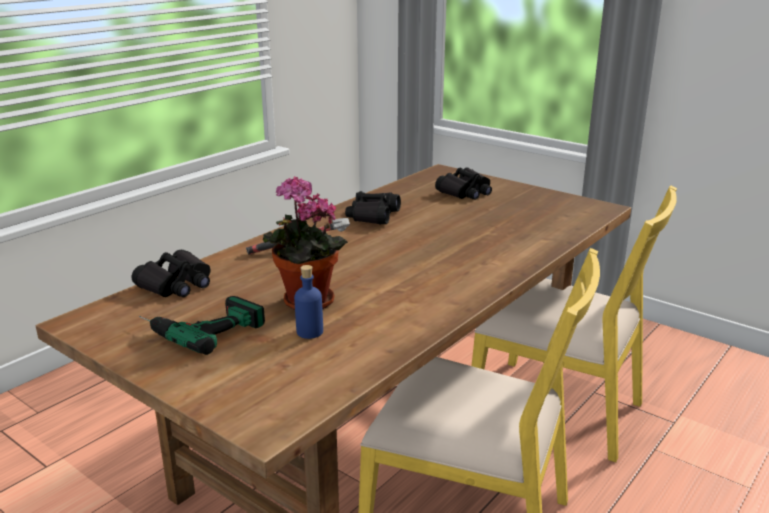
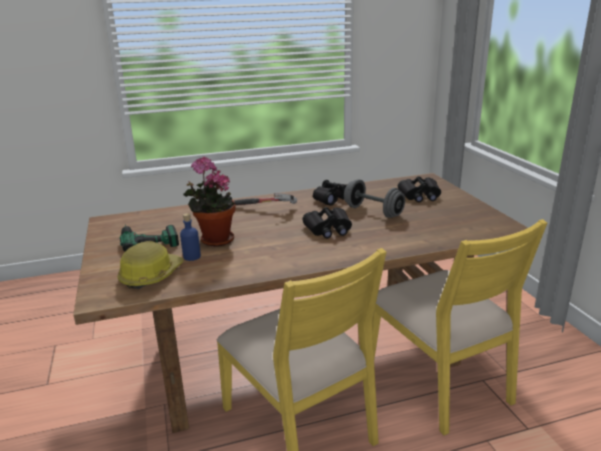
camera: 35 degrees right, 0 degrees up
(176, 284) = (171, 213): black binoculars -> black binoculars (328, 229)
(293, 373) = (151, 275): none -> hard hat
(444, 220) = (373, 211): none -> grey dumbbell

